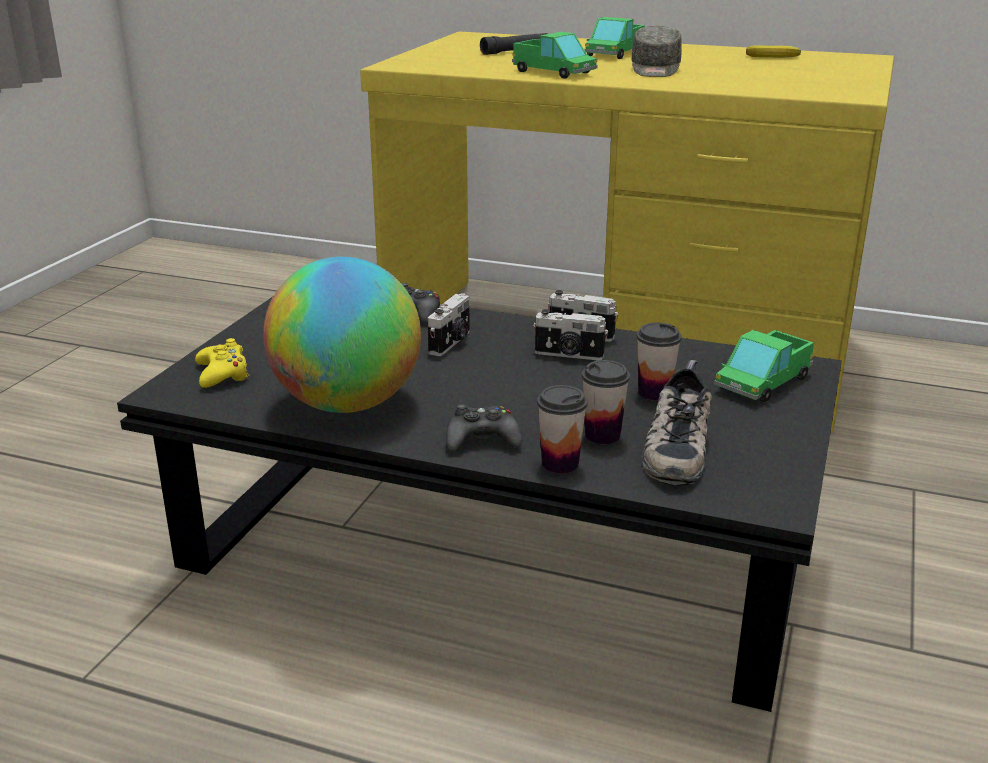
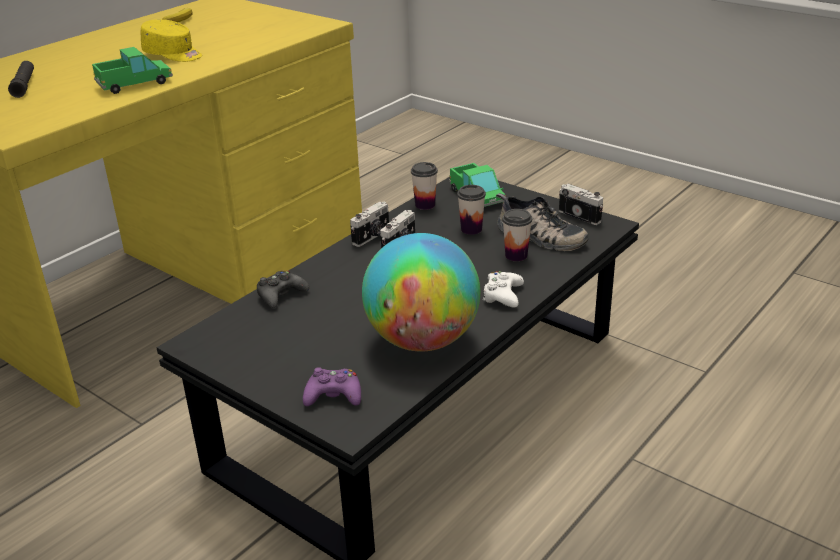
camera: 70 degrees left, 5 degrees up
(223, 374) = (333, 395): yellow game controller -> purple game controller
(451, 343) = (348, 286): camera -> camera (580, 216)
(482, 440) = (502, 295): black game controller -> white game controller
(560, 463) = (543, 274): cup -> cup (425, 205)
(614, 53) = (91, 57): toy truck -> none
(655, 70) = (173, 55): grey cap -> yellow cap

